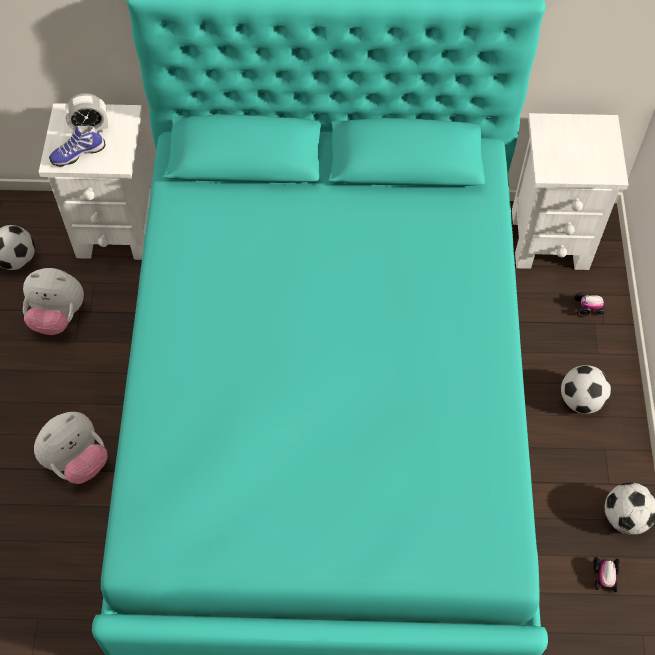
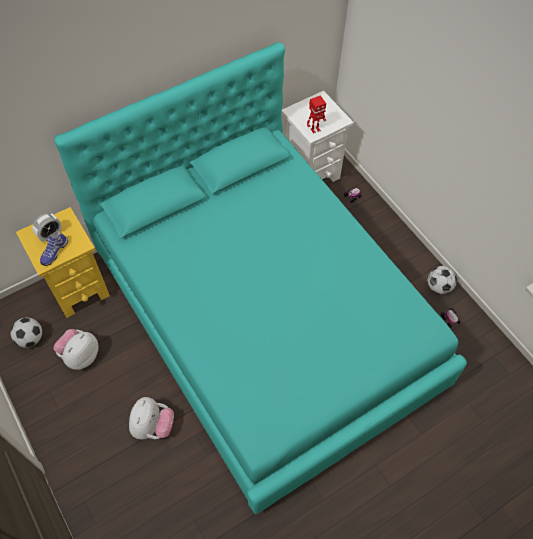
camera: 35 degrees left, 0 degrees up
(58, 316) = (80, 355): plush toy -> plush toy turned 150 degrees clockwise
(118, 231) = (79, 289): white nightstand -> yellow nightstand
(558, 166) = (315, 129): none -> toy robot
(580, 400) = (380, 243): football -> none

